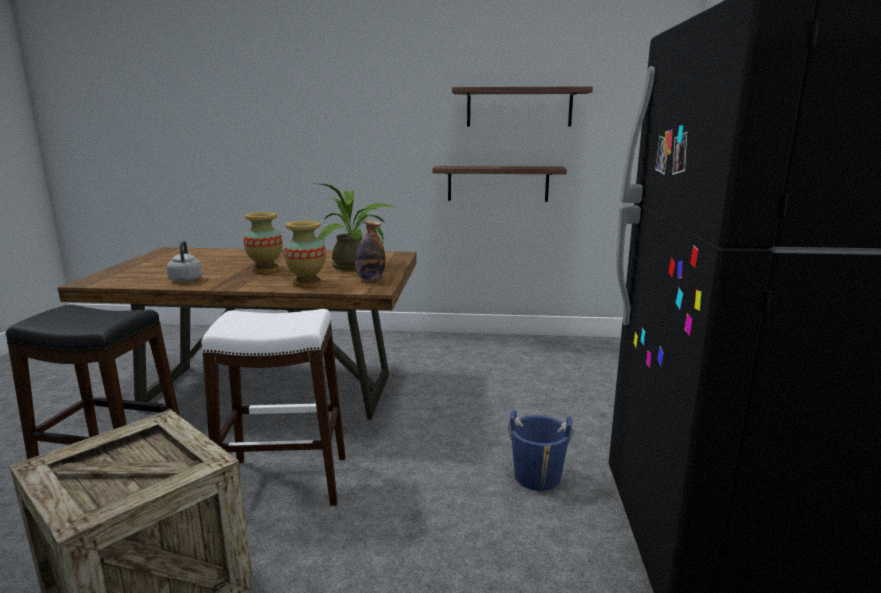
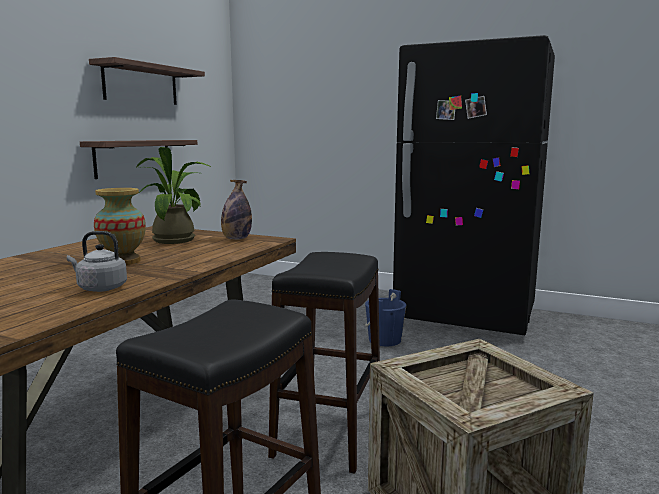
camera: 70 degrees left, 5 degrees down
(283, 482) = (329, 433): white stool -> black stool
(307, 283) = (218, 252): vase -> none

